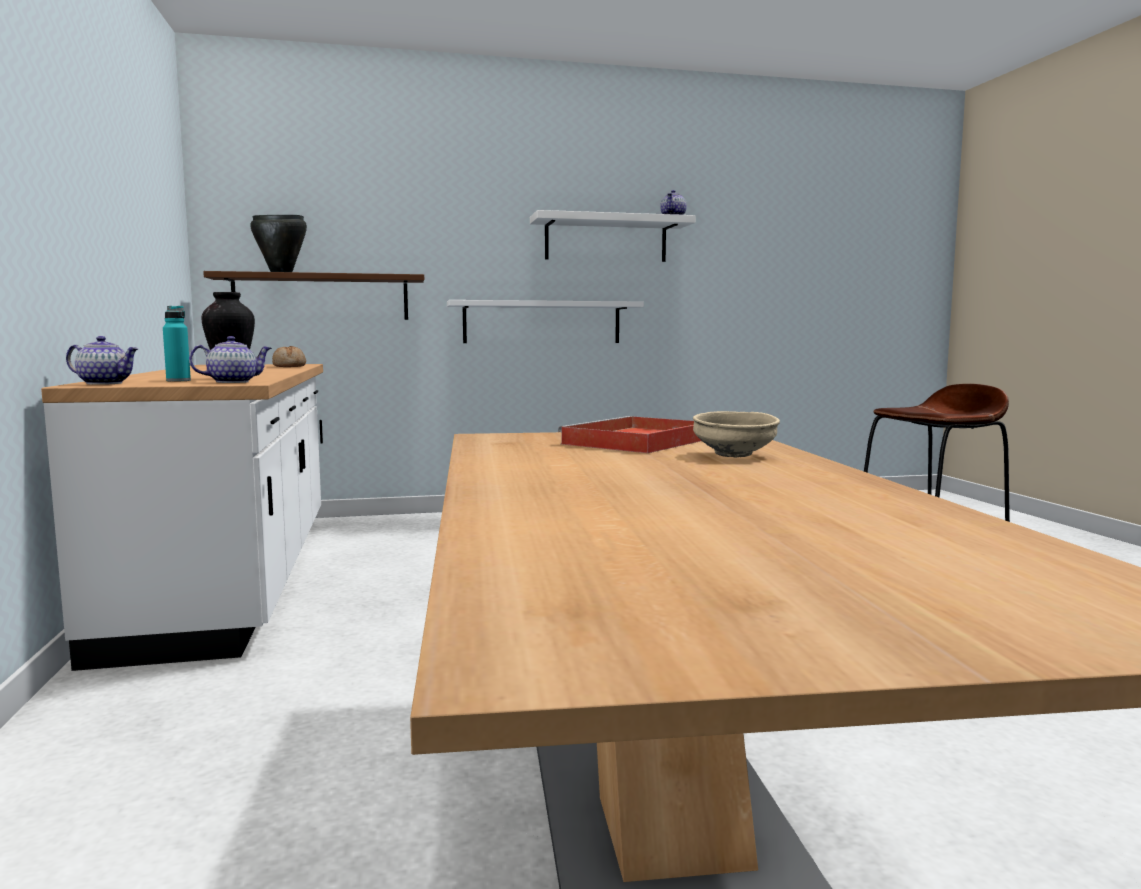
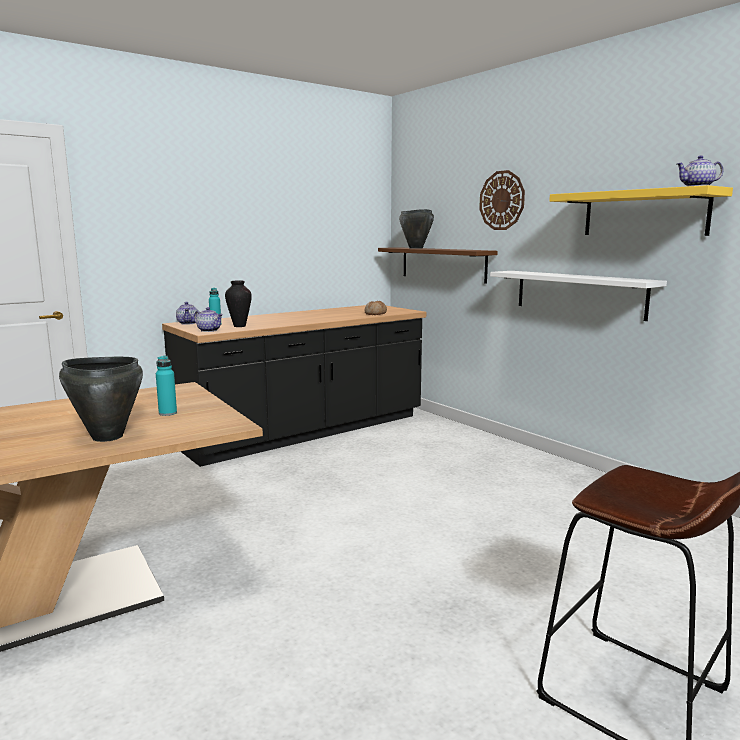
camera: 65 degrees right, 5 degrees up
(235, 577) = (305, 431): white counter -> black counter
(424, 215) = (502, 200): none -> wall clock
(606, 240) = (644, 213): white shelf -> yellow shelf
(636, 442) = (167, 413): red tray -> turquoise bottle
(734, 455) = (107, 436): beige bowl -> black cooking pot

